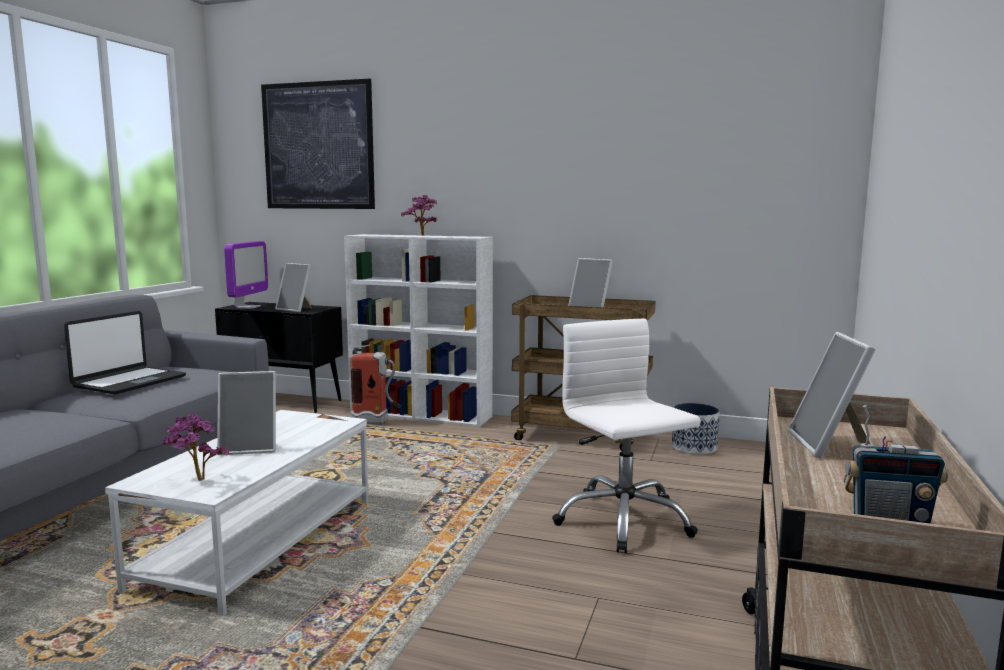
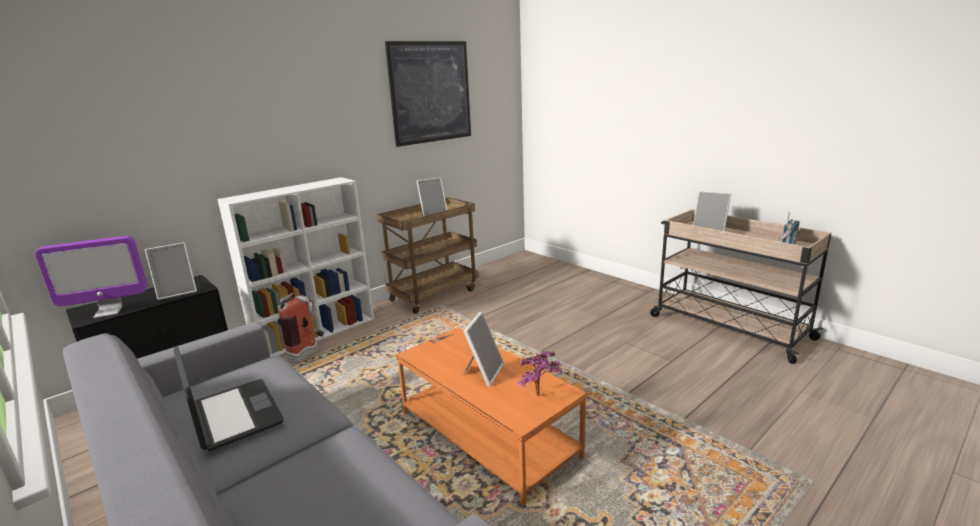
camera: 60 degrees left, 10 degrees up
(247, 307) = (108, 312): monitor -> monitor turned 120 degrees clockwise
(259, 542) = (486, 434): white coffee table -> orange coffee table
(318, 146) = (135, 115): picture -> picture (430, 92)
(422, 236) = (294, 188): potted plant -> none
(623, 520) = (555, 316): white office chair -> none
(693, 447) = (486, 275): planter -> none

